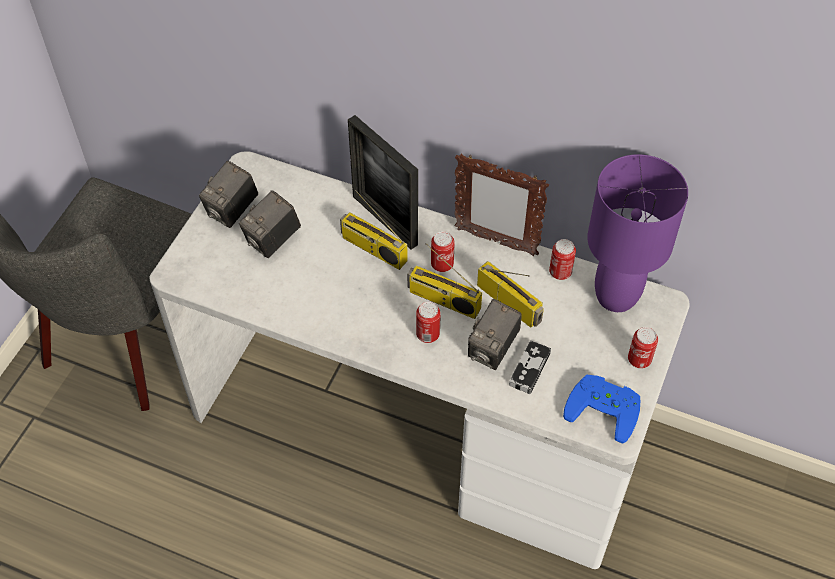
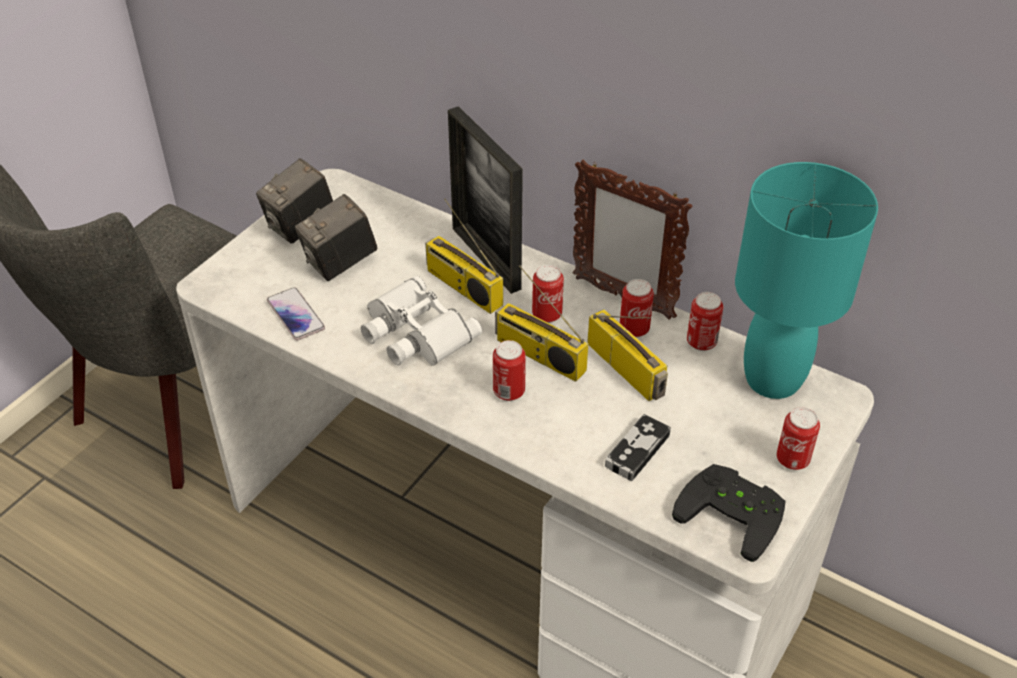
camera: 10 degrees right, 10 degrees down
(251, 292) = (296, 315): none -> phone
(345, 294) = (414, 332): none -> white binoculars
(493, 349) = (592, 421): camera -> none
(509, 268) = (634, 329): none -> can
(605, 407) = (734, 512): blue game controller -> black game controller
(616, 296) = (773, 379): purple table lamp -> turquoise table lamp

